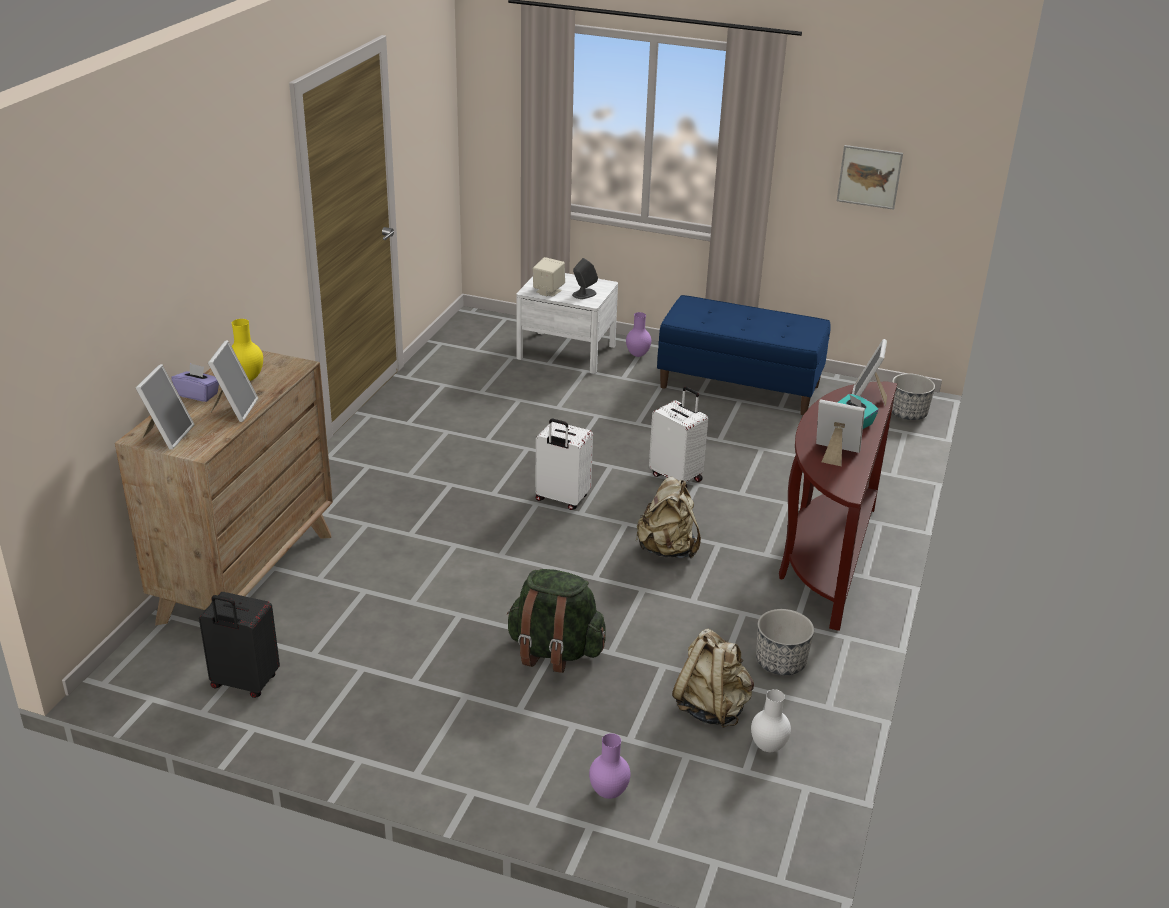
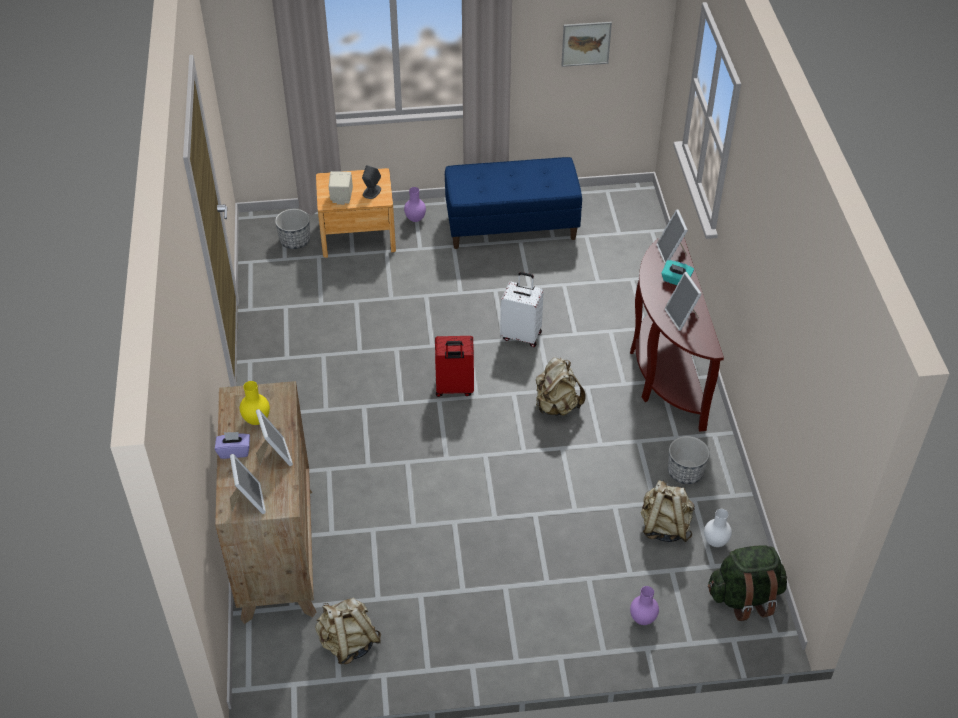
camera: 25 degrees left, 15 degrees up
(244, 683) = (348, 643): black suitcase -> beige backpack
(554, 651) = (538, 525): green backpack -> green backpack (744, 597)
(561, 499) = (454, 388): white suitcase -> red suitcase
(566, 352) = (358, 236): white nightstand -> brown nightstand
(834, 454) = (682, 317): picture frame -> picture frame turned 105 degrees counterclockwise
(908, 413) = (644, 211): planter -> planter (295, 241)

